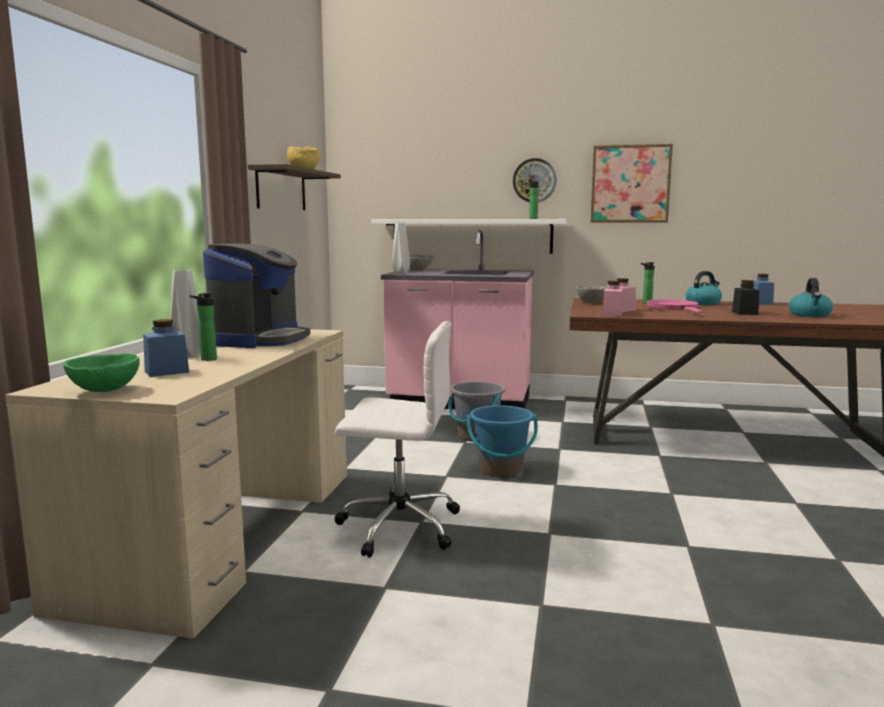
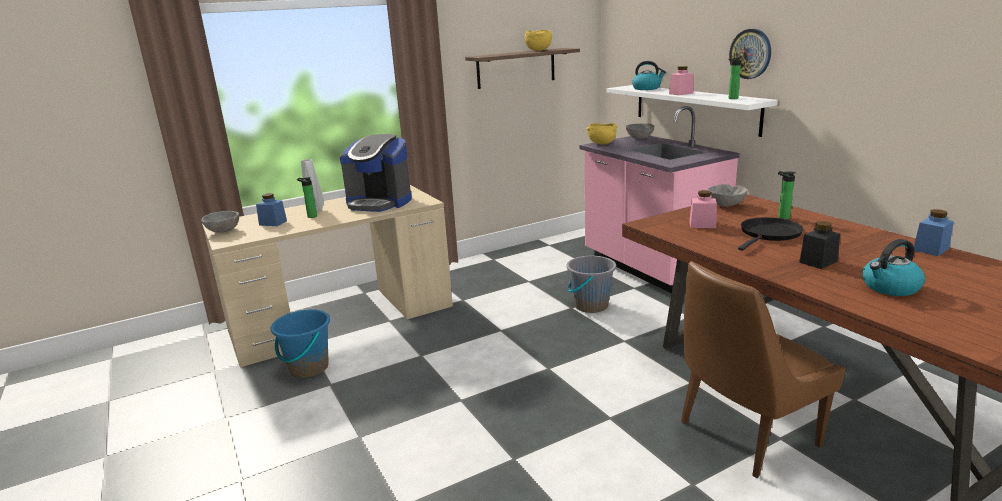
camera: 50 degrees right, 10 degrees up
(106, 390) = (224, 231): green bowl -> grey bowl
(259, 339) = (379, 203): coffee machine -> coffee machine turned 45 degrees clockwise
(397, 526) = (406, 352): white office chair -> none
(400, 273) = (601, 144): grey vase -> yellow bowl
(500, 470) = (542, 340): blue bucket -> blue bucket (308, 368)
(612, 314) = (668, 229): pink jar -> pink jar (681, 93)
(630, 184) = (848, 63): picture -> none
(673, 308) = (769, 234): pink frying pan -> black frying pan
(703, 303) = (846, 233): kettle -> kettle (647, 88)
(750, 468) = (744, 435): none -> brown chair

